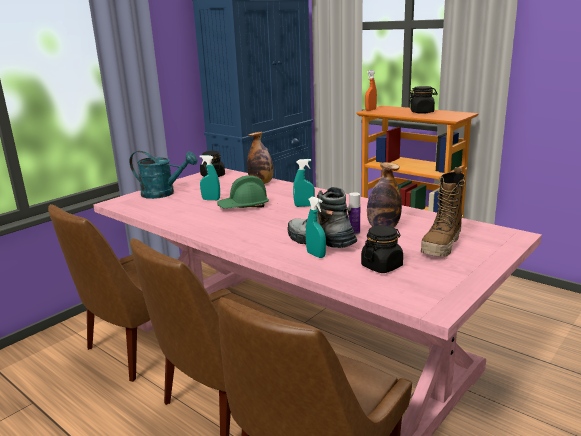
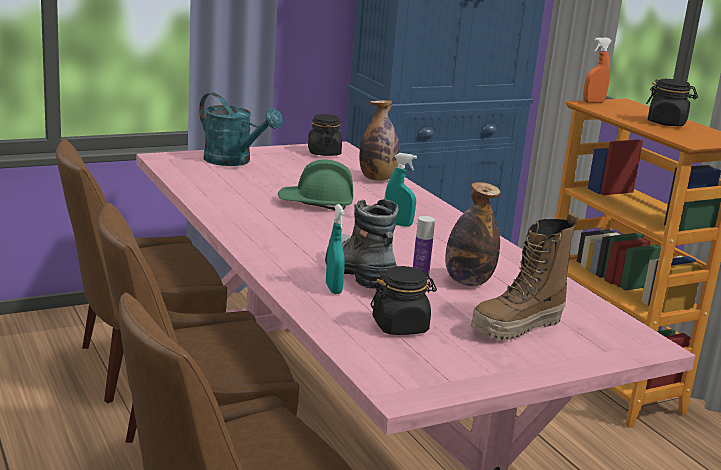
camera: 20 degrees right, 0 degrees up
(211, 199) = (285, 184): turquoise spray bottle -> none

